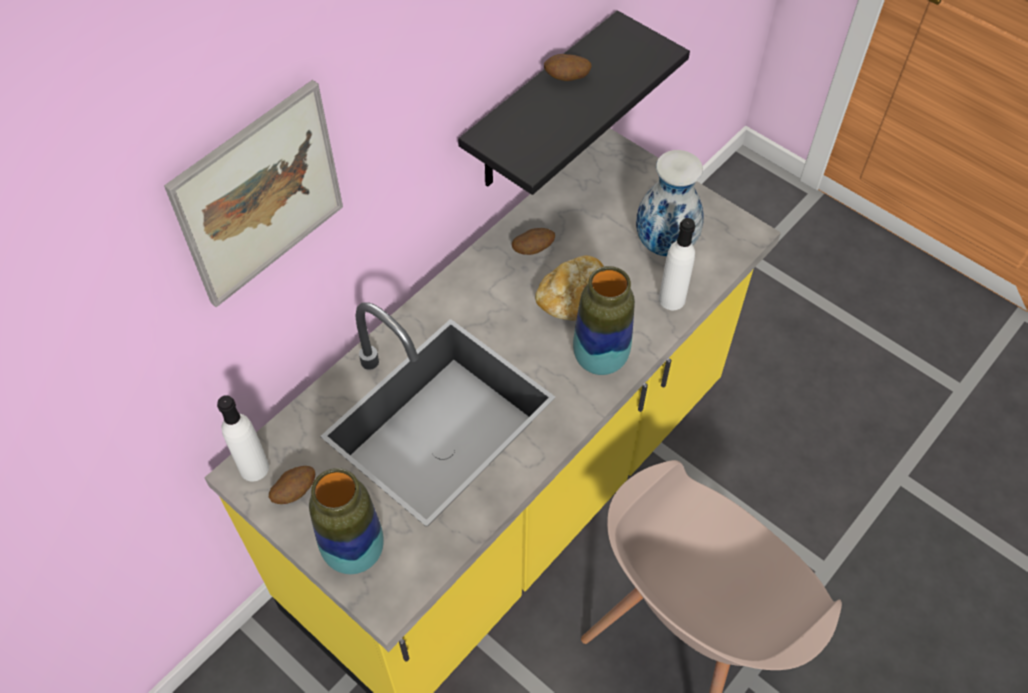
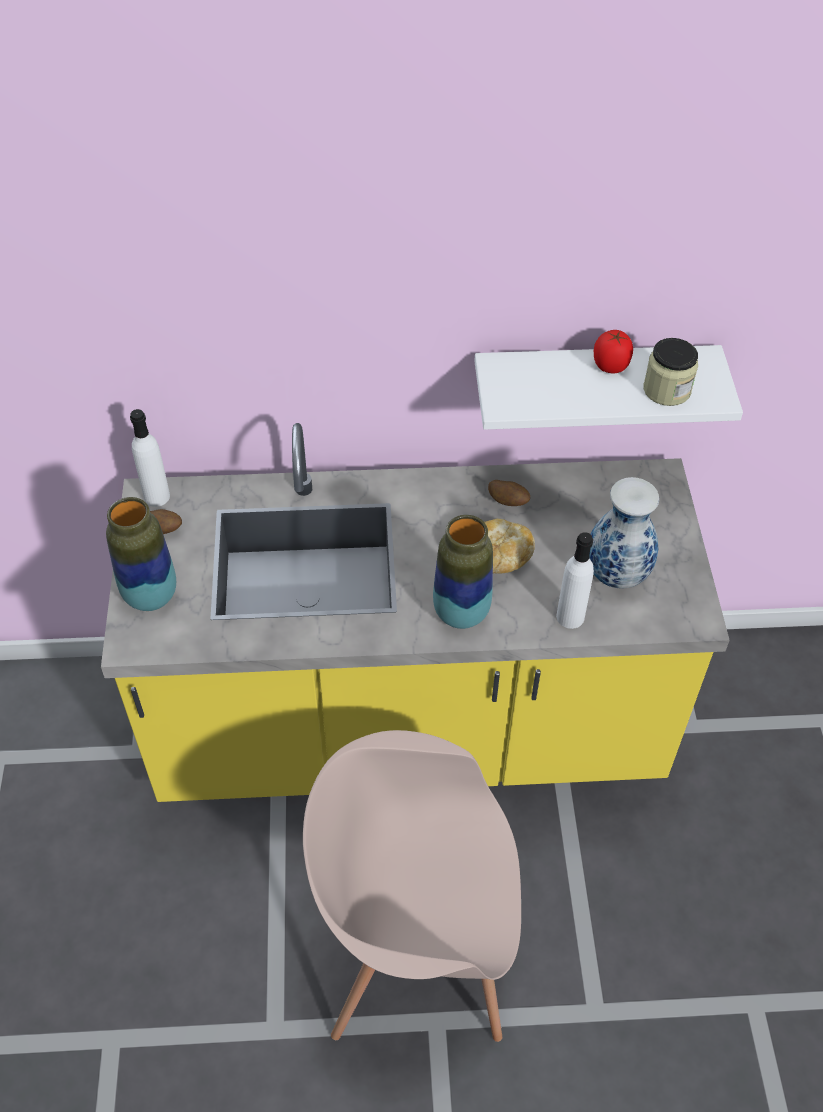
camera: 45 degrees right, 5 degrees down
(259, 195) = (236, 271): picture -> none
(540, 106) = (592, 384): black shelf -> white shelf
(566, 78) = (611, 366): potato -> tomato
(624, 69) = (666, 390): none -> jar

